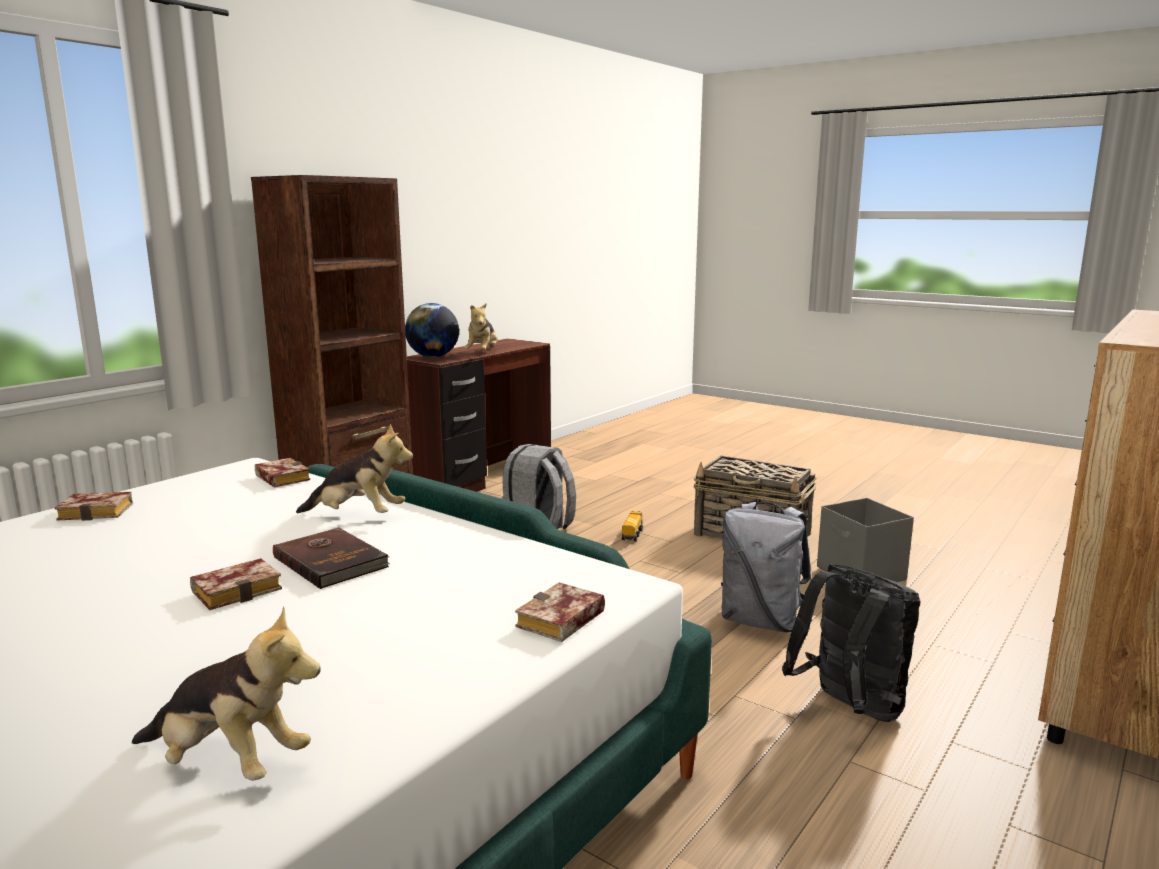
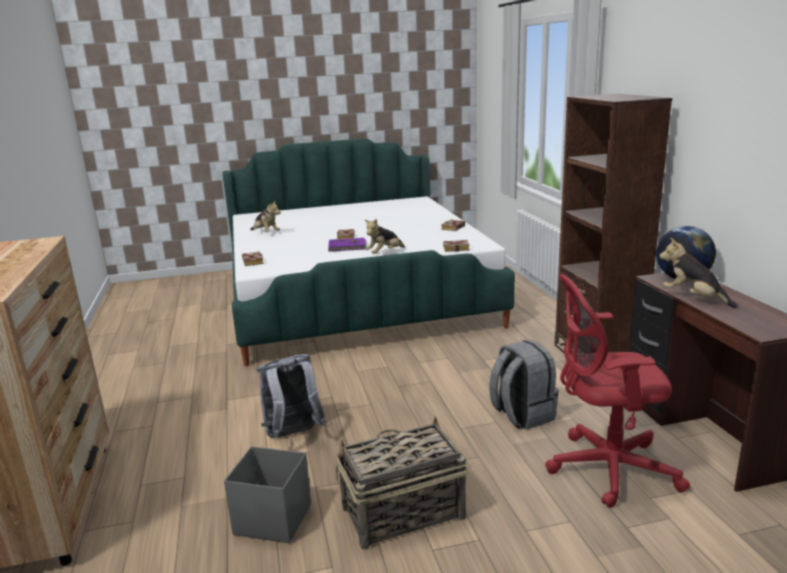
camera: 130 degrees right, 5 degrees up
(229, 763) = (266, 233): plush toy -> plush toy turned 105 degrees counterclockwise
(331, 561) = (347, 247): brown book -> purple book
(579, 494) = (605, 468): none -> red office chair
(632, 534) = (473, 452): toy truck -> none
(849, 709) = (206, 415): black backpack -> none

